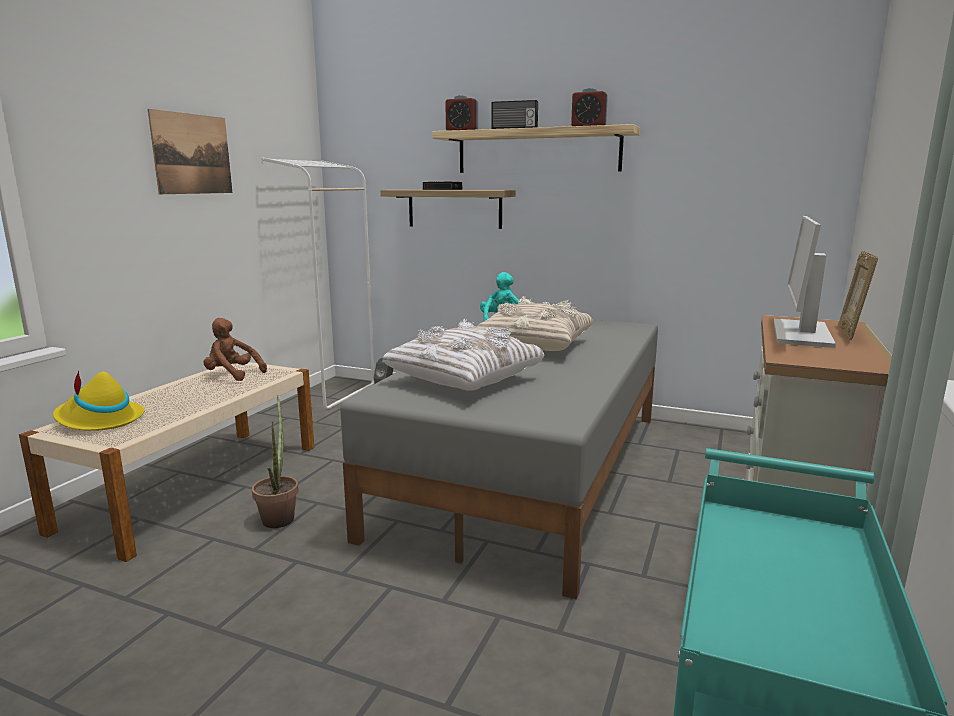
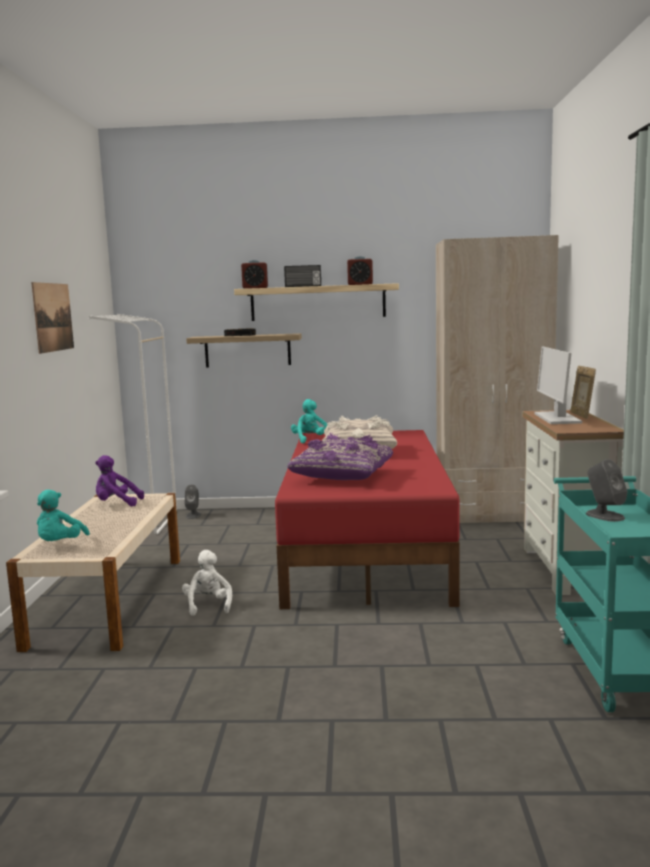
camera: 20 degrees left, 5 degrees down
(99, 420) = (60, 545): yellow hat -> turquoise plush toy
(232, 375) = (116, 504): brown plush toy -> purple plush toy
(279, 516) = (208, 605): potted plant -> white plush toy
(464, 381) = (342, 477): white pillow -> purple pillow
(532, 469) = (367, 547): grey bed -> red bed
(734, 448) = (492, 514): none -> beige wardrobe
(771, 547) = (604, 515): none -> grey speaker

